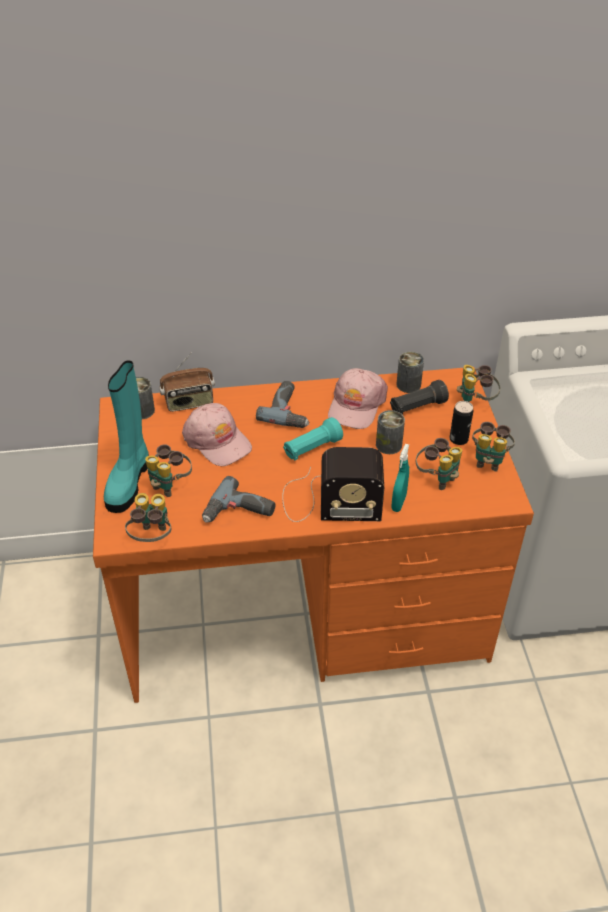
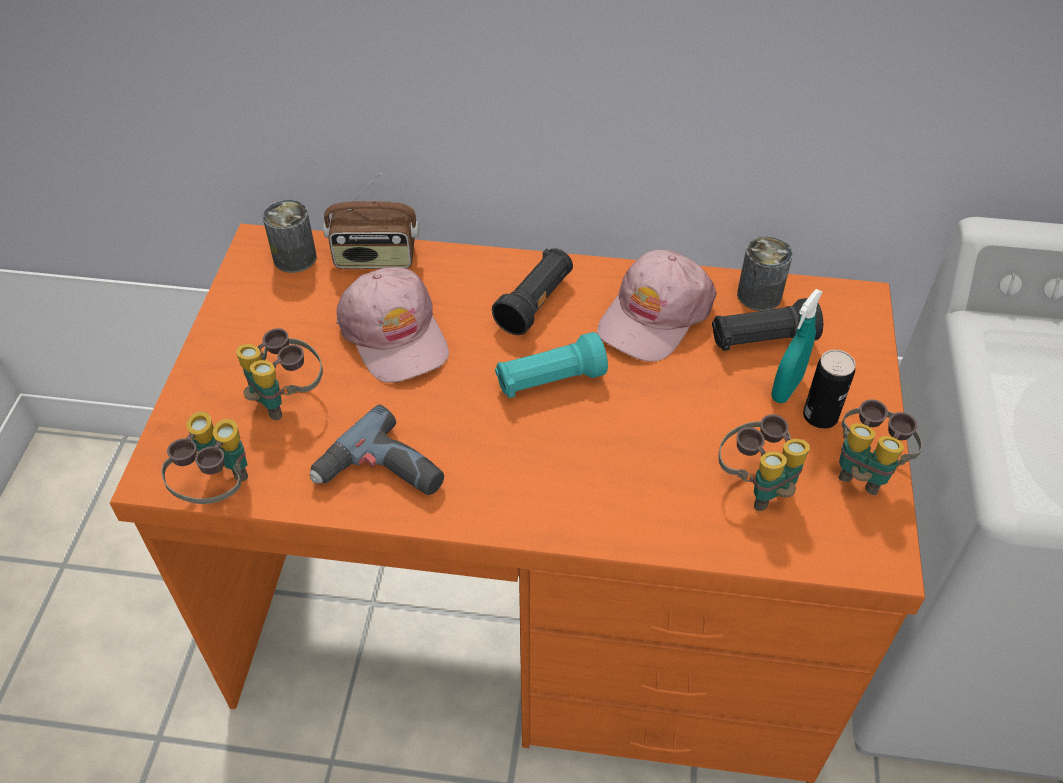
camera: 15 degrees right, 5 degrees up
(129, 481) = (224, 378): turquoise boot -> none
(289, 410) = (535, 303): power drill -> black flashlight
(328, 501) = (543, 488): radio -> none
(388, 445) = (688, 401): can -> none
(398, 503) = (670, 519): turquoise spray bottle -> turquoise spray bottle (786, 388)
(475, 402) = (872, 350): binoculars -> none

